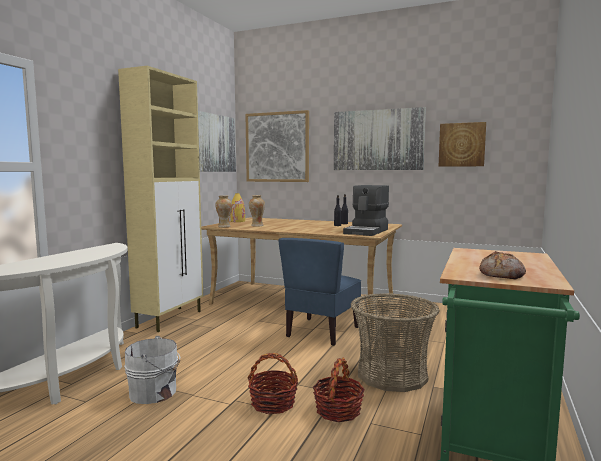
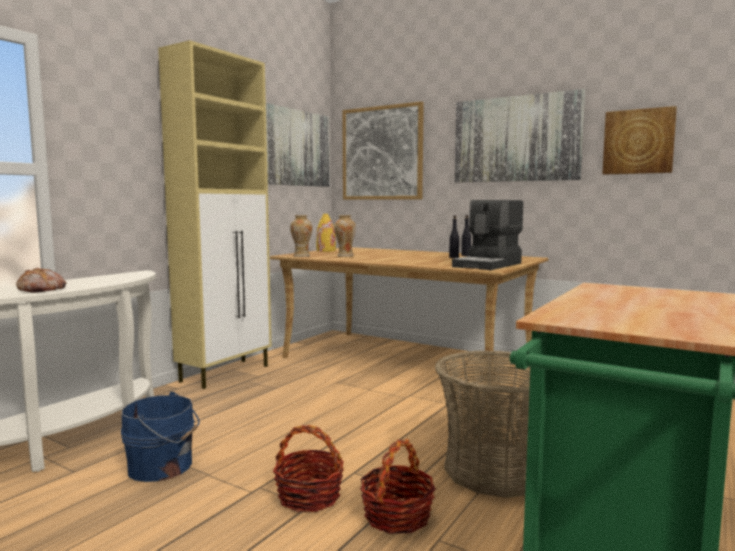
camera: 10 degrees right, 0 degrees up
(155, 392) = (163, 467): white bucket -> blue bucket
(321, 332) = (416, 402): blue chair -> none
(502, 275) = (628, 320): bread -> bread (42, 290)

